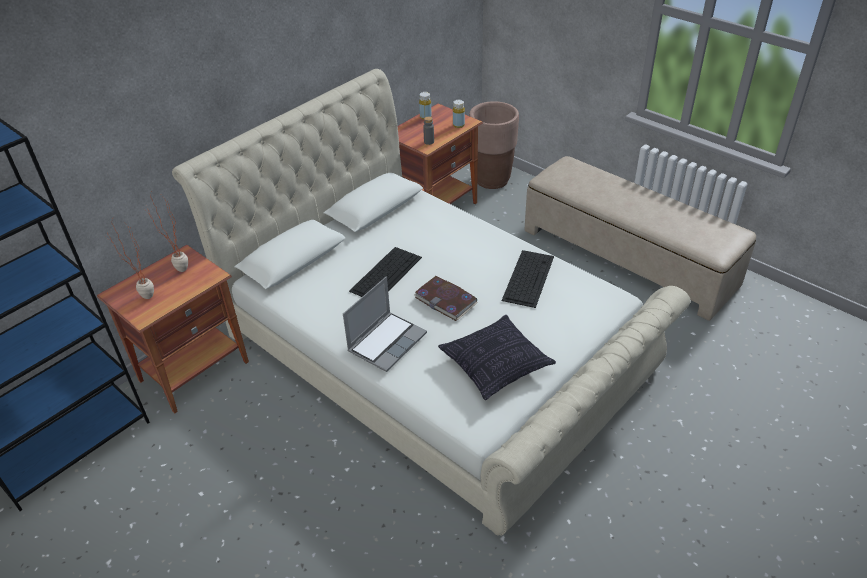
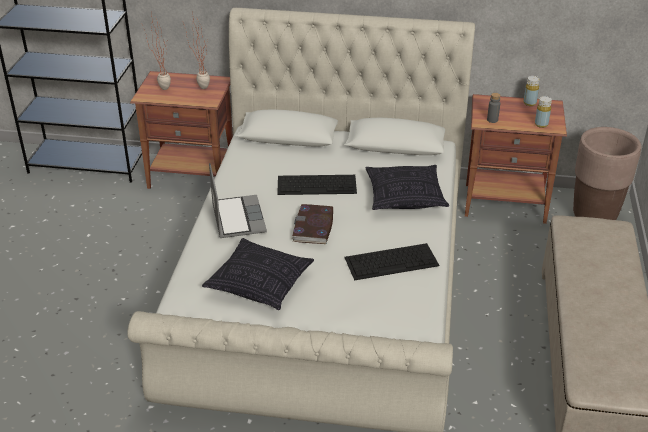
camera: 55 degrees right, 5 degrees down
(387, 341) = (237, 218): laptop -> laptop turned 105 degrees counterclockwise
(452, 235) = (405, 197): none -> pillow

